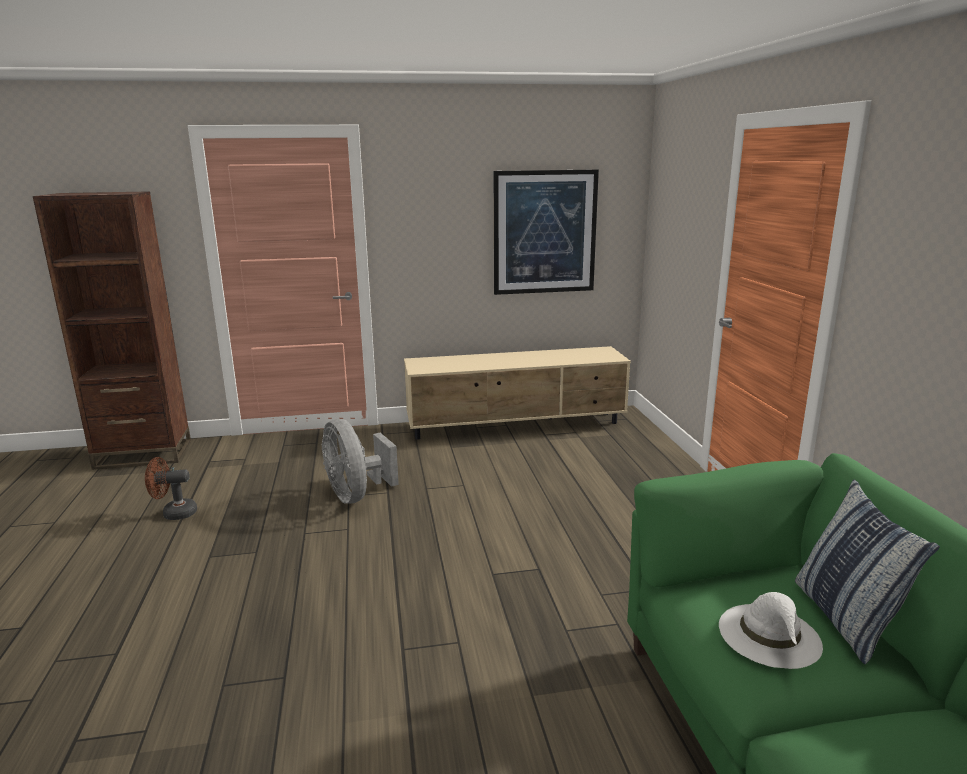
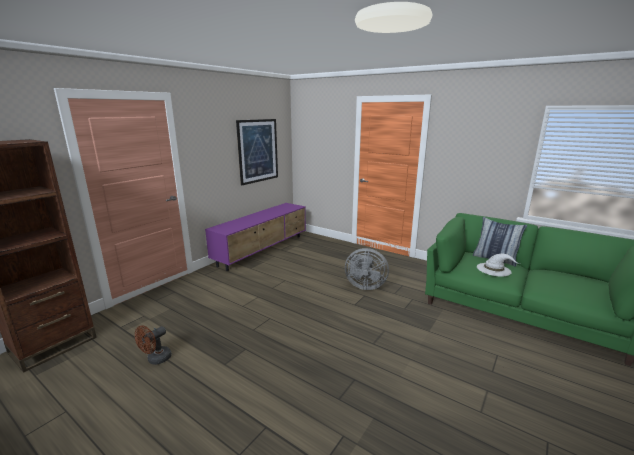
camera: 45 degrees left, 0 degrees up
(356, 495) = (245, 304): grey fan -> grey fan (364, 285)
(517, 426) = (263, 250): beige tv stand -> purple tv stand

